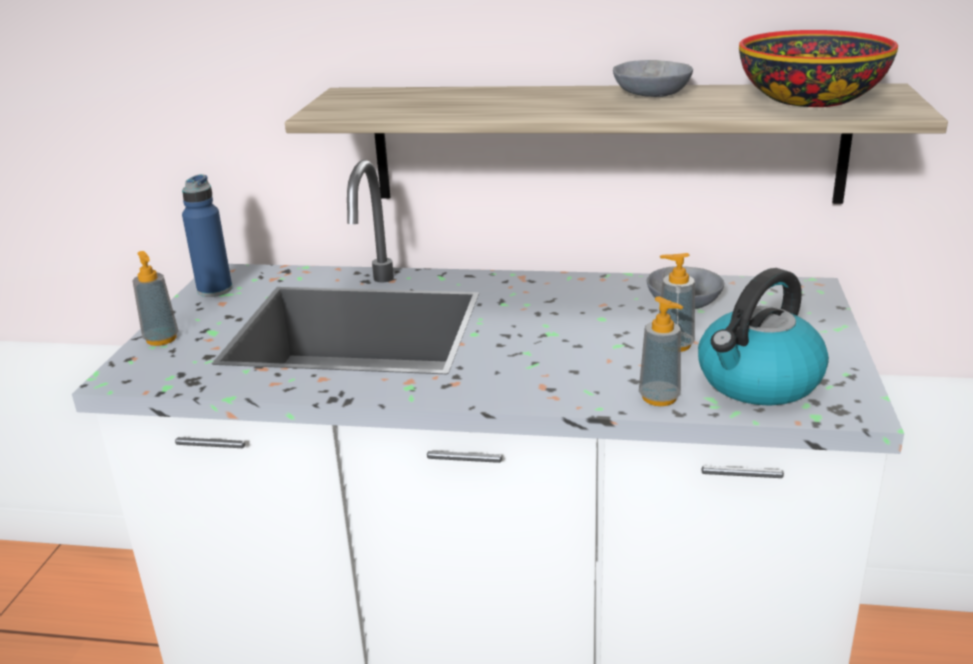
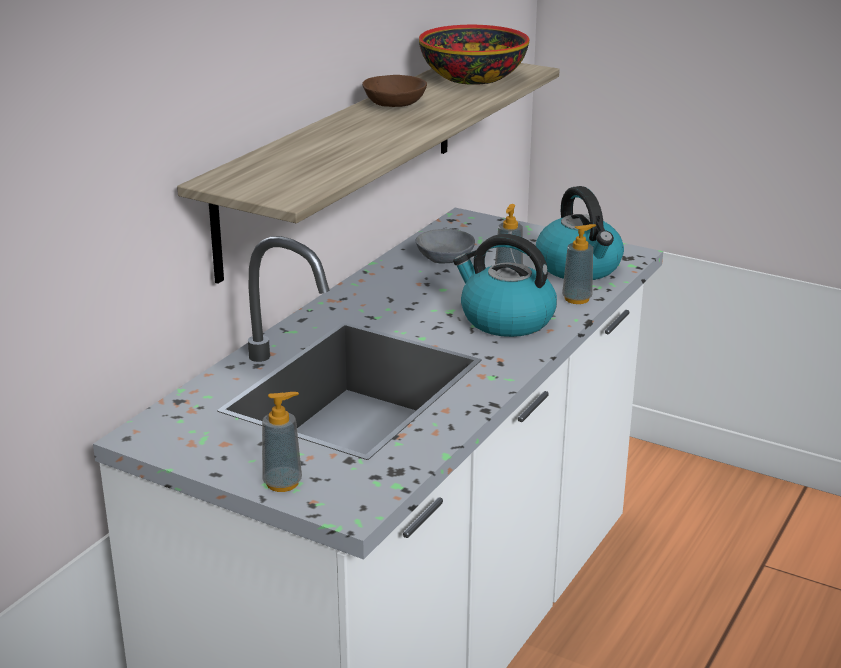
camera: 70 degrees left, 0 degrees up
(215, 290) = (183, 445): blue bottle -> none
(556, 366) = (505, 320): none -> kettle
(650, 94) = (395, 104): grey bowl -> brown bowl

